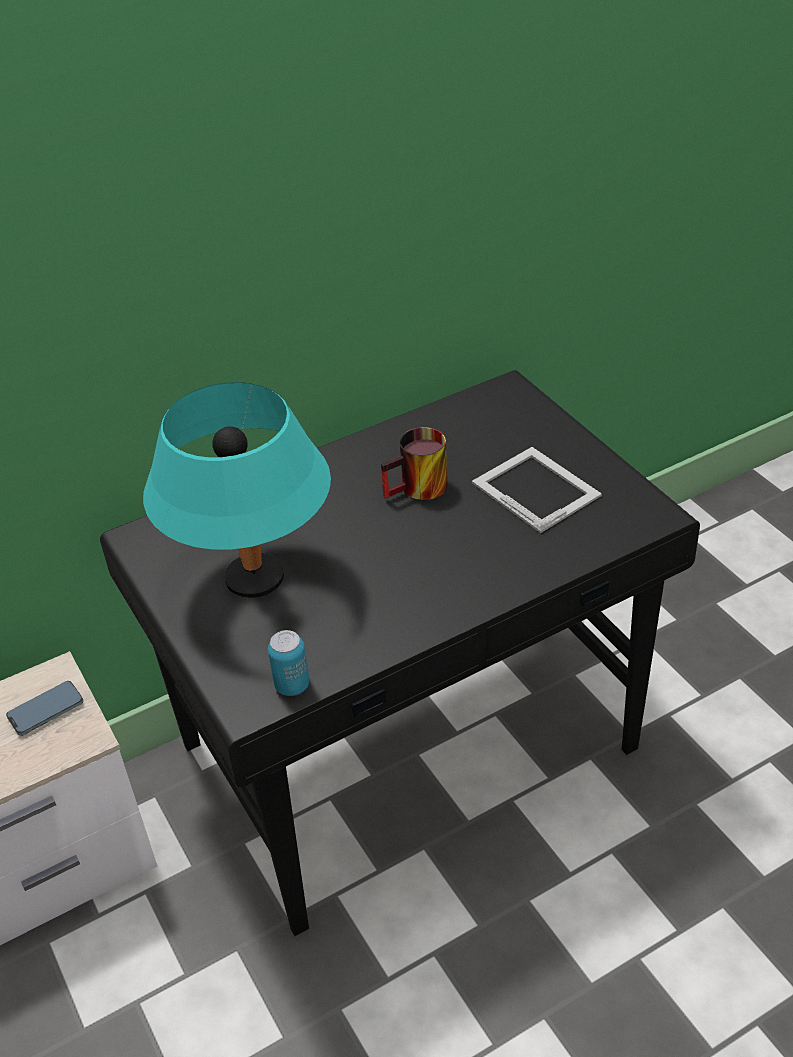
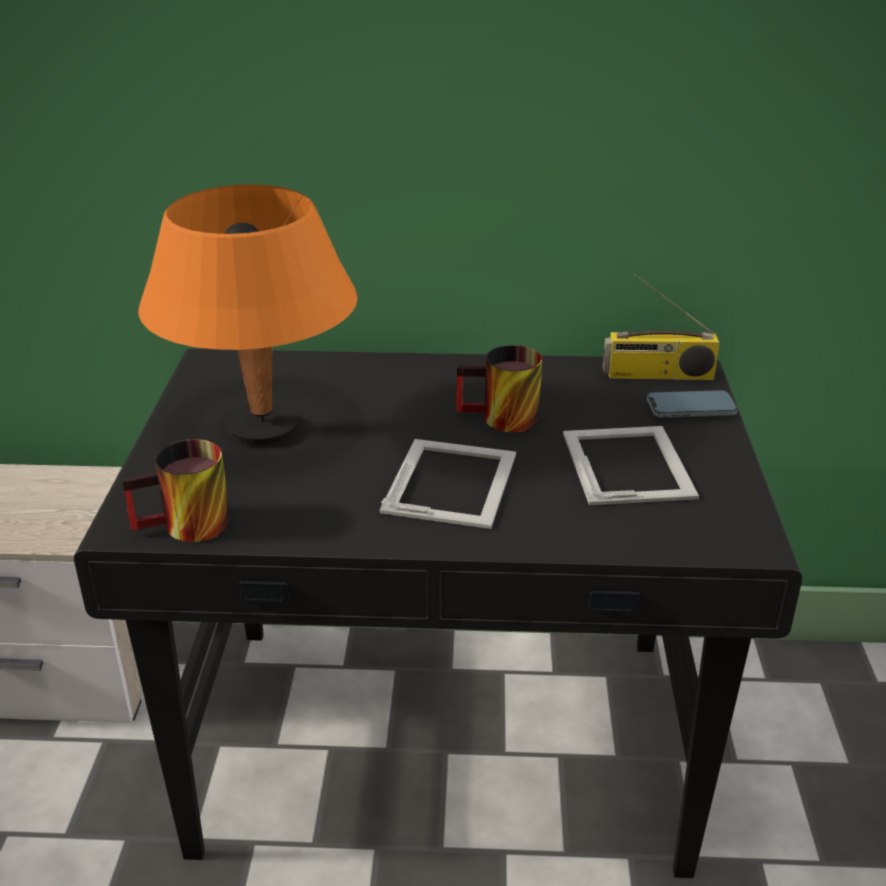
camera: 30 degrees right, 10 degrees down
(46, 710) = (73, 502): phone -> phone (691, 408)
(254, 579) = (262, 430): turquoise table lamp -> orange table lamp
(292, 685) = (186, 528): can -> mug
(436, 557) = (452, 481): none -> picture frame
(489, 402) = (657, 375): none -> radio

